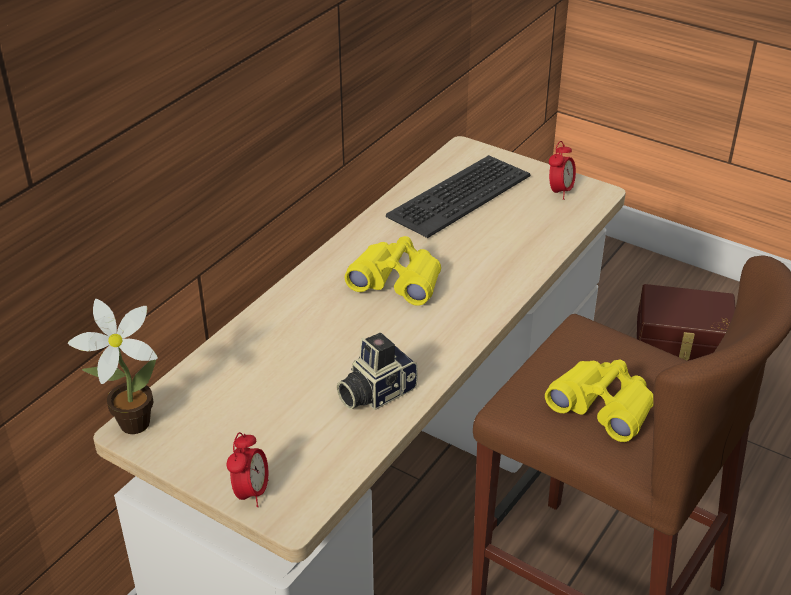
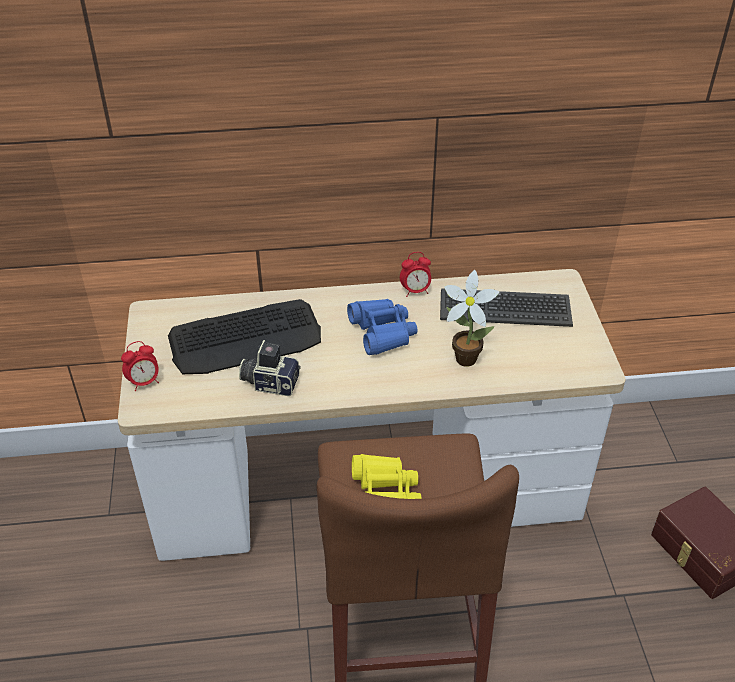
camera: 50 degrees right, 5 degrees up
(129, 423) = (152, 308): potted plant -> potted plant (463, 357)
(284, 376) = (246, 339): none -> keyboard
(397, 281) = (382, 332): yellow binoculars -> blue binoculars
(560, 191) = (576, 350): alarm clock -> alarm clock (415, 291)

